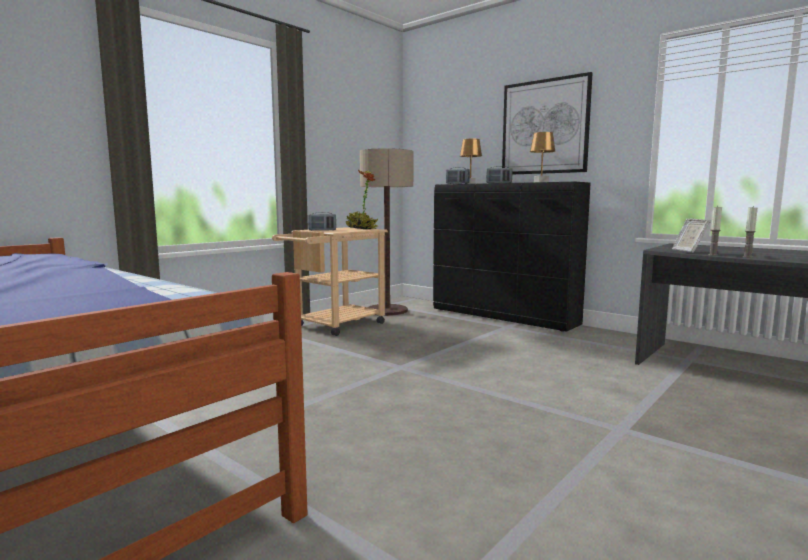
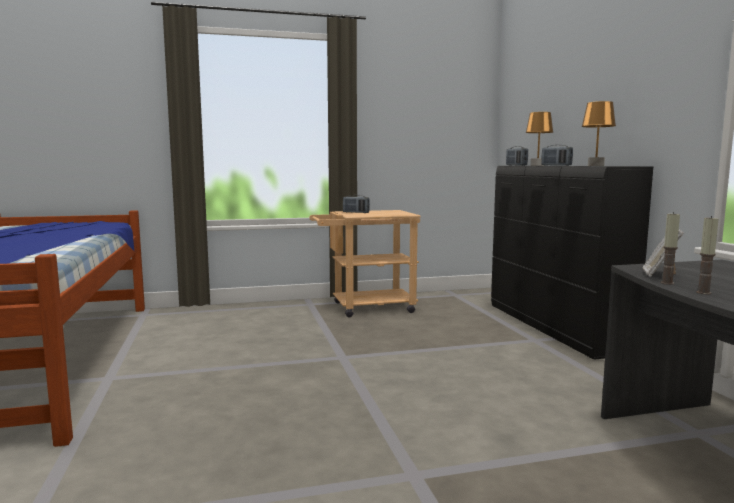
camera: 35 degrees right, 0 degrees up
(361, 229) = (397, 213): potted plant -> none
(387, 311) = (442, 301): floor lamp -> none
(544, 127) = (613, 94): picture -> none

